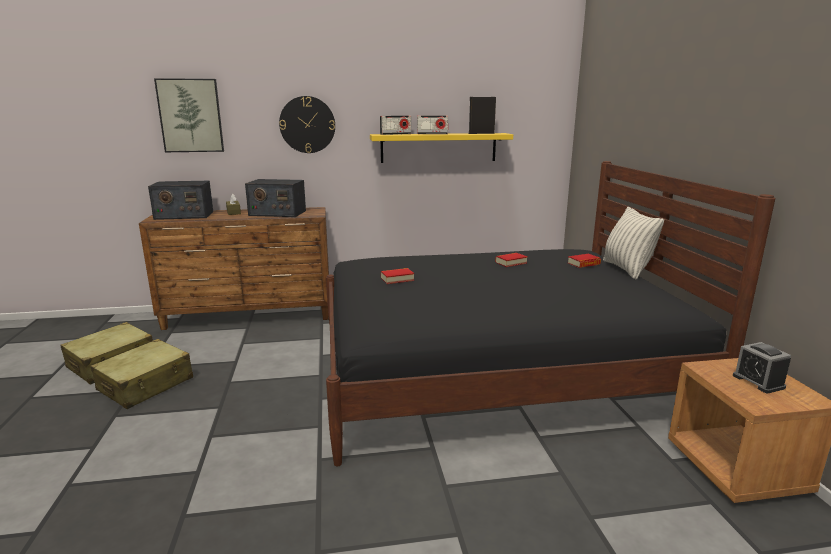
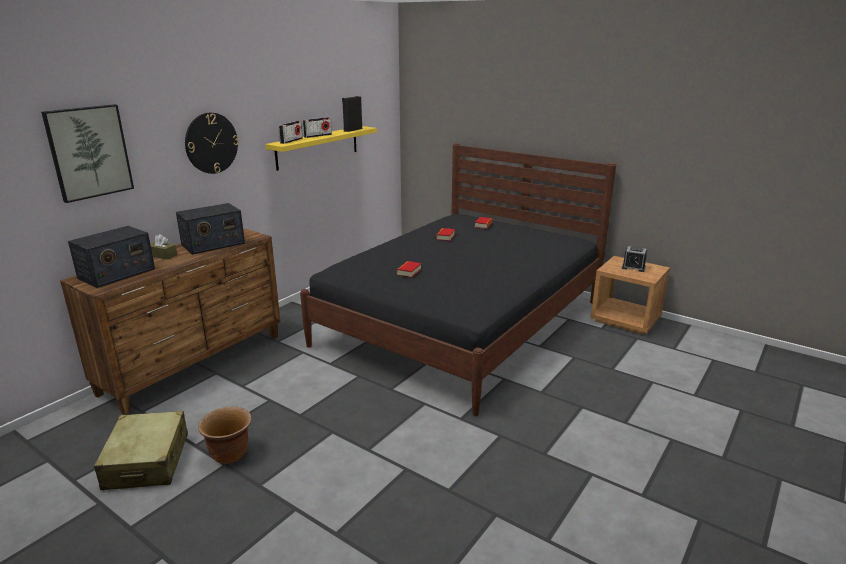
camera: 45 degrees left, 5 degrees up
(146, 384) = (230, 454): beige suitcase -> brown planter
(626, 269) = (507, 222): pillow -> none

